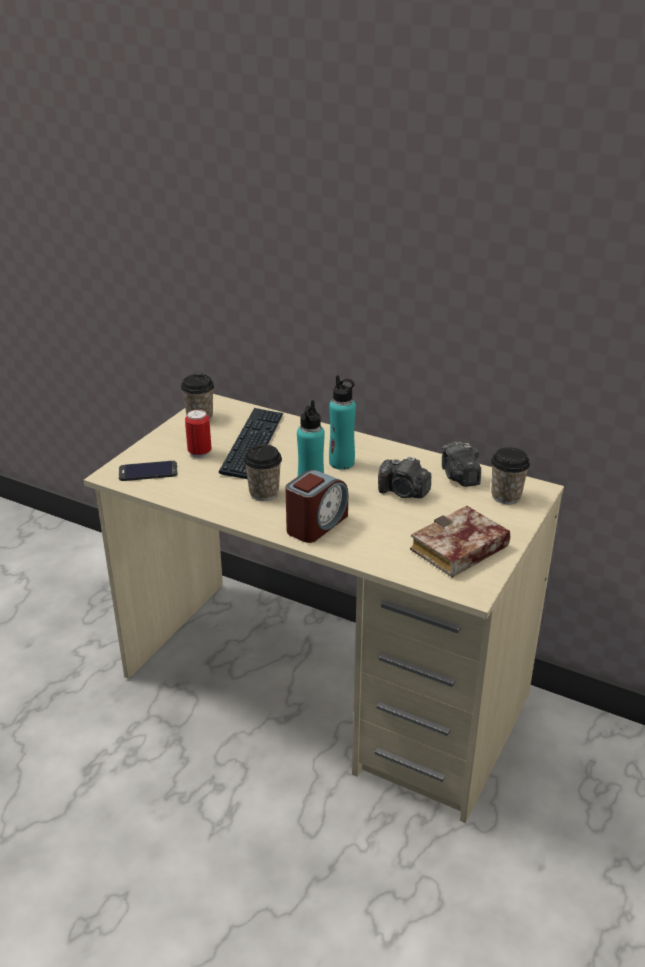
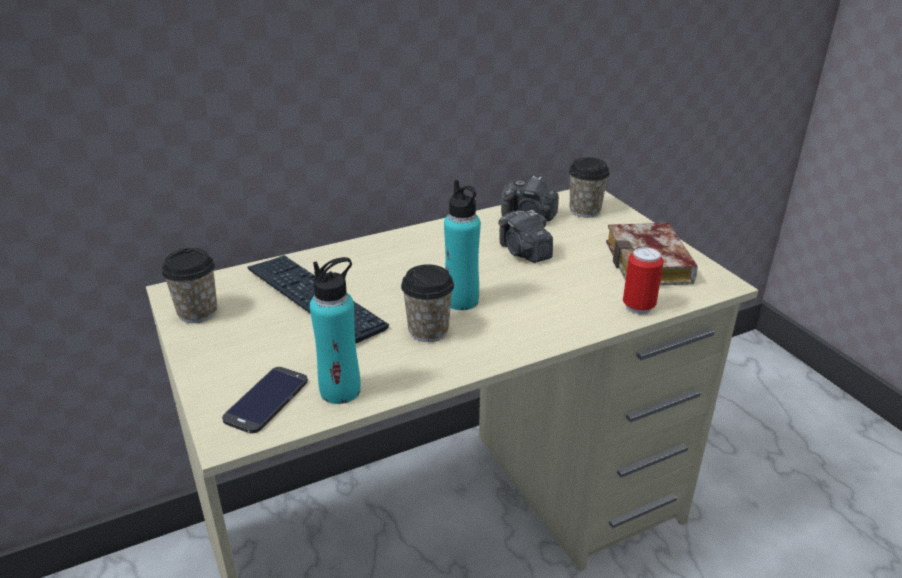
camera: 55 degrees left, 0 degrees up
(199, 453) = (280, 343): can -> can (638, 307)
(316, 524) = (529, 321): alarm clock -> none
(341, 463) = (428, 262): turquoise bottle -> turquoise bottle (340, 390)
(403, 492) = (524, 252): camera -> camera turned 90 degrees clockwise

